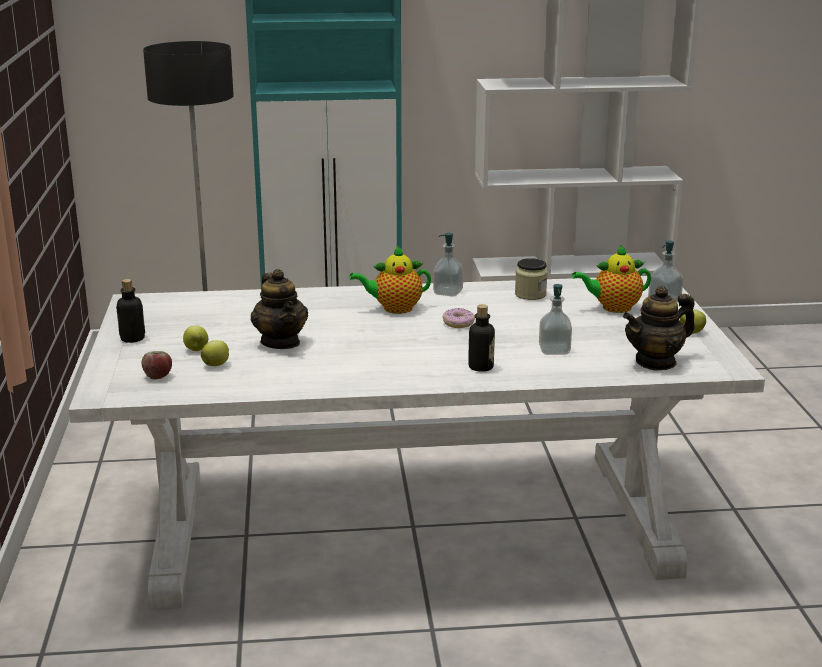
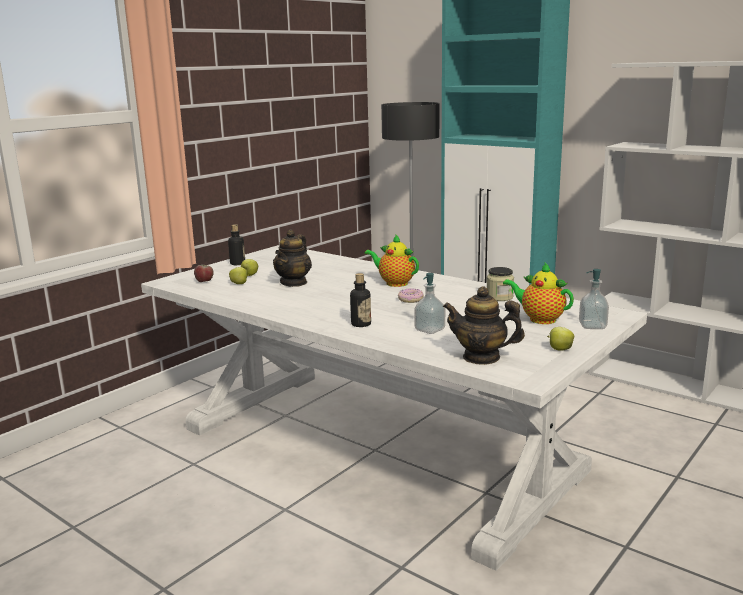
camera: 45 degrees right, 5 degrees down
(448, 292) = (448, 283): soap dispenser -> none

